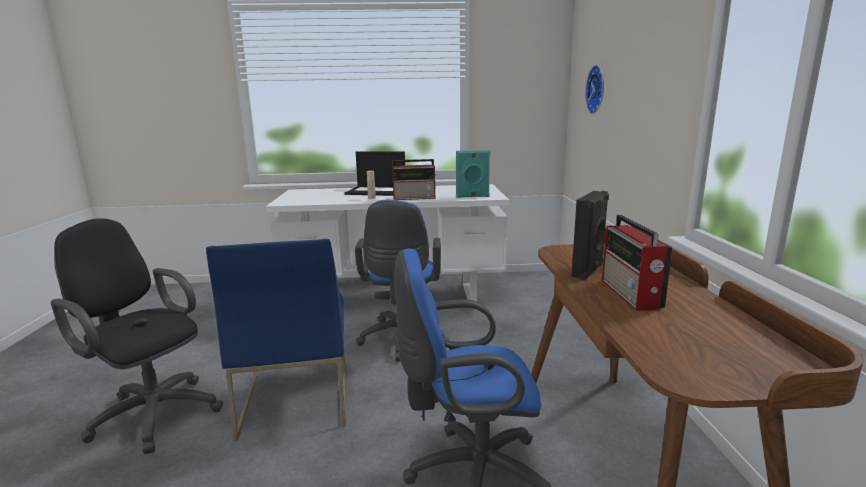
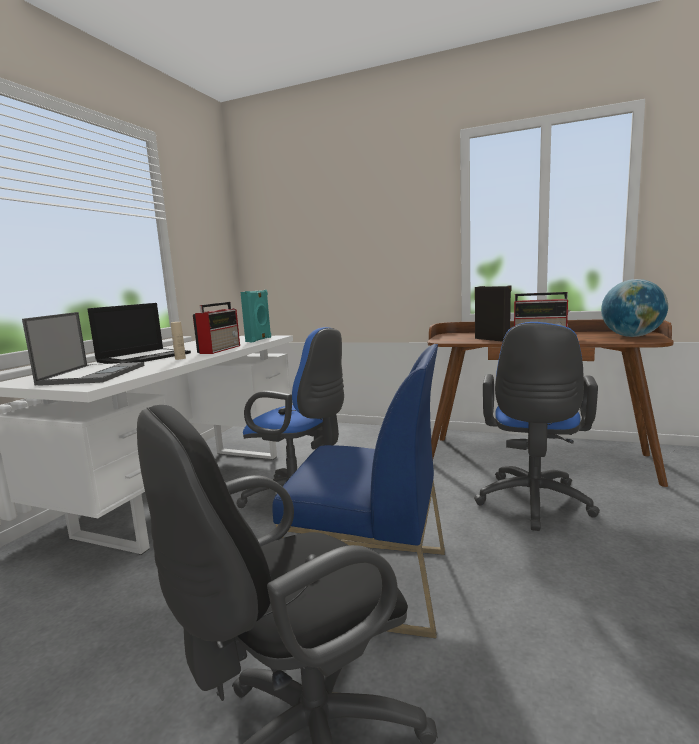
camera: 65 degrees left, 5 degrees down
(314, 196) = (94, 374): none -> laptop
(597, 89) = (302, 238): wall clock -> none
(729, 361) = (632, 336): none -> globe

